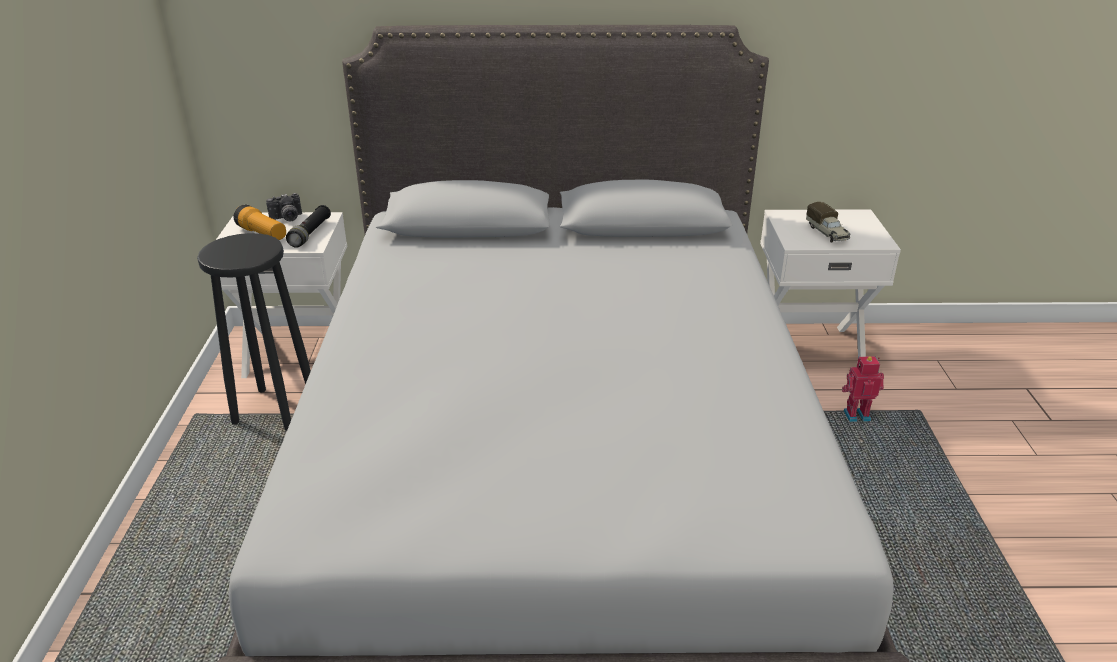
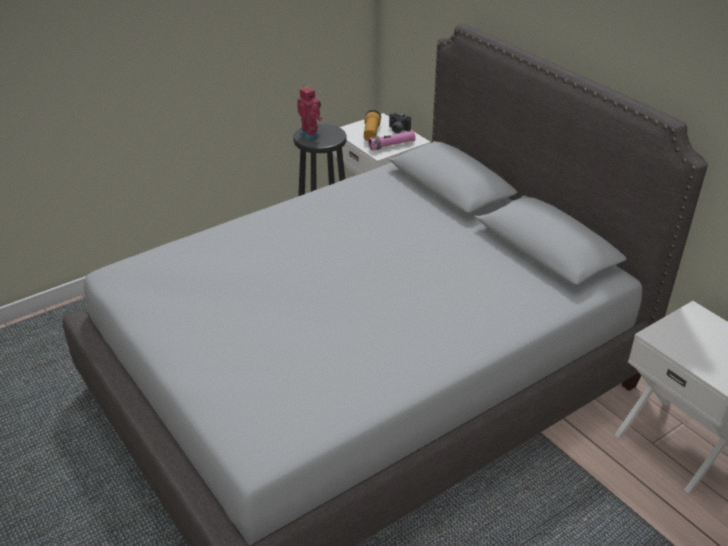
camera: 55 degrees right, 5 degrees up
(310, 233) = (391, 145): black flashlight -> pink flashlight
(827, 233) = (697, 347): toy truck -> none
(856, 415) = (618, 505): toy robot -> toy robot (310, 134)

